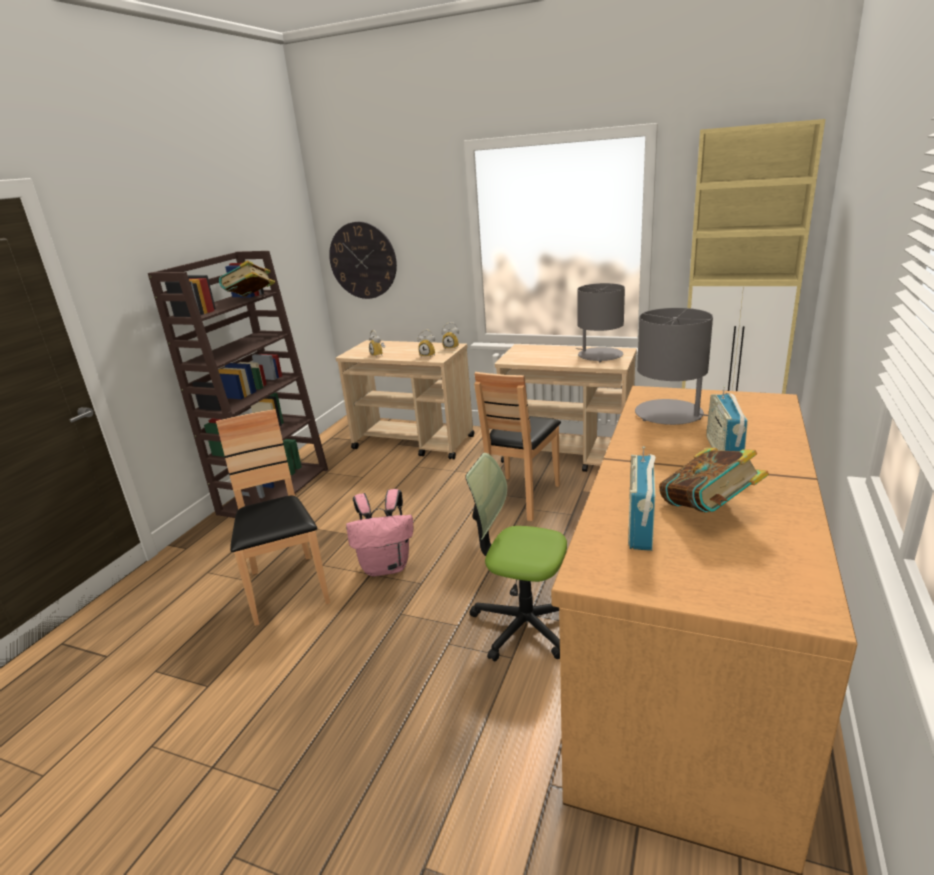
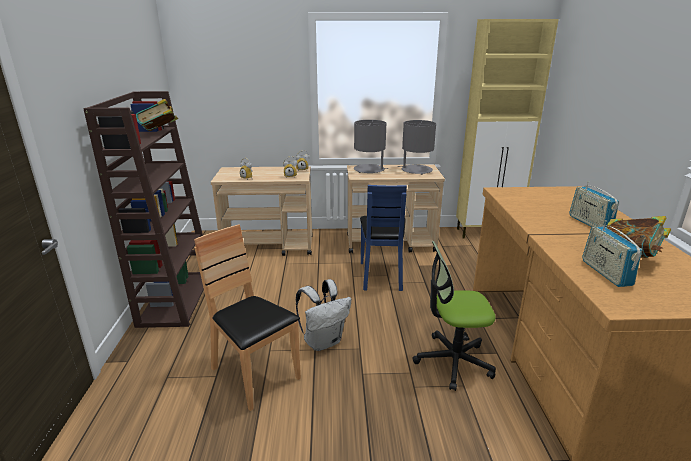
camera: 25 degrees left, 0 degrees up
(363, 260) = (214, 102): wall clock -> none
(387, 566) = (323, 341): pink backpack -> white backpack
(521, 497) = (381, 276): brown chair -> blue chair
(669, 414) = (529, 203): grey table lamp -> grey table lamp (369, 169)

